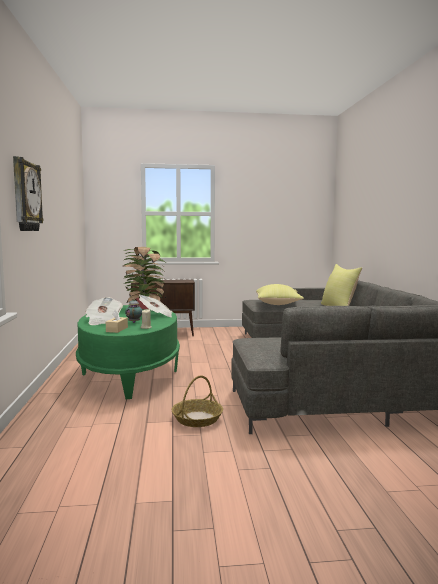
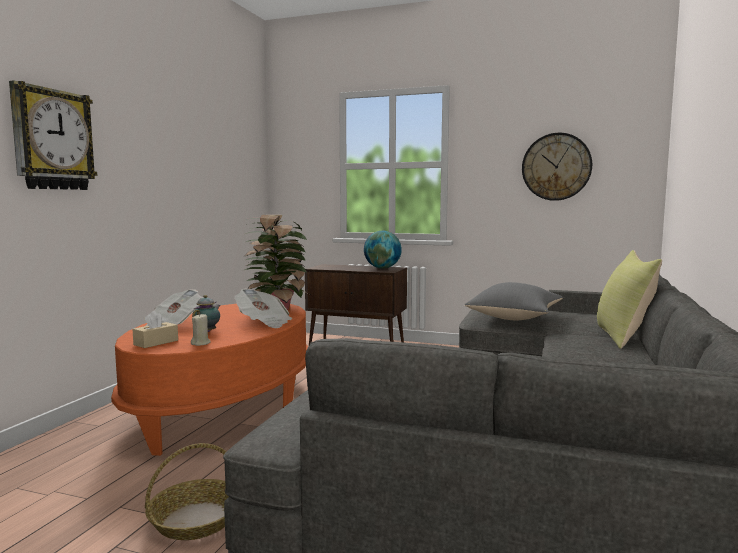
camera: 25 degrees right, 0 degrees up
(130, 373) = (225, 407): green coffee table -> orange coffee table
(180, 280) = (382, 268): none -> globe
(277, 217) = (556, 167): none -> wall clock
(278, 304) = (514, 319): yellow pillow -> grey pillow

